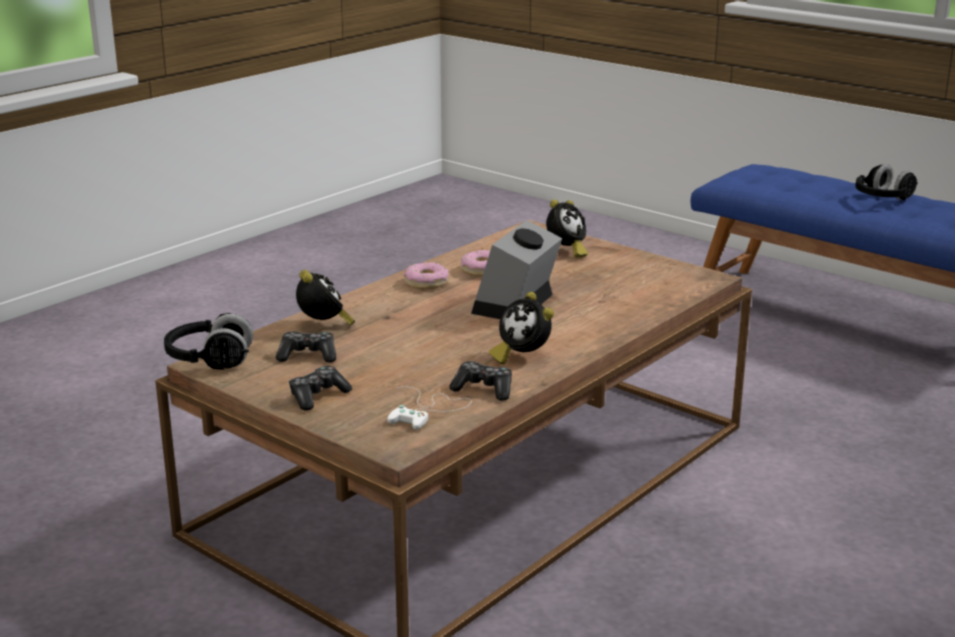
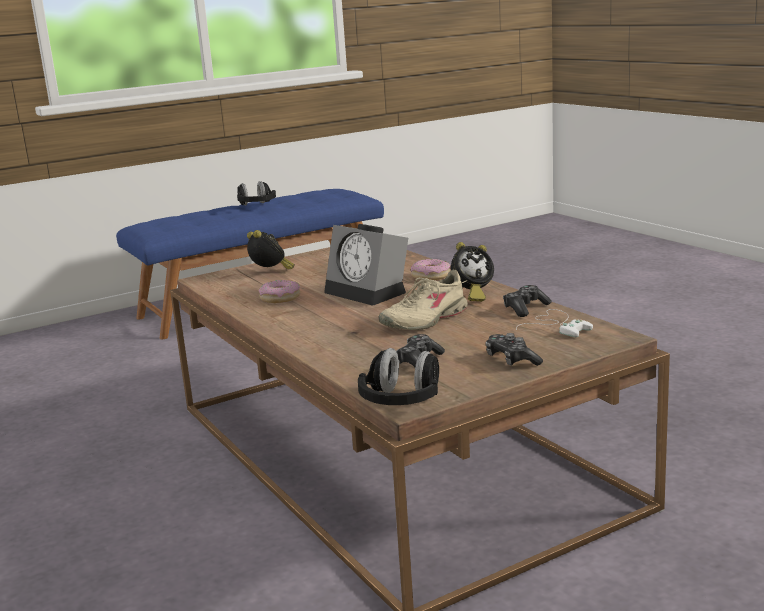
camera: 70 degrees left, 5 degrees down
(324, 326) = (354, 354): alarm clock -> none
(426, 283) = (288, 316): donut -> donut (430, 276)
(430, 343) = (424, 320): none -> beige shoe

